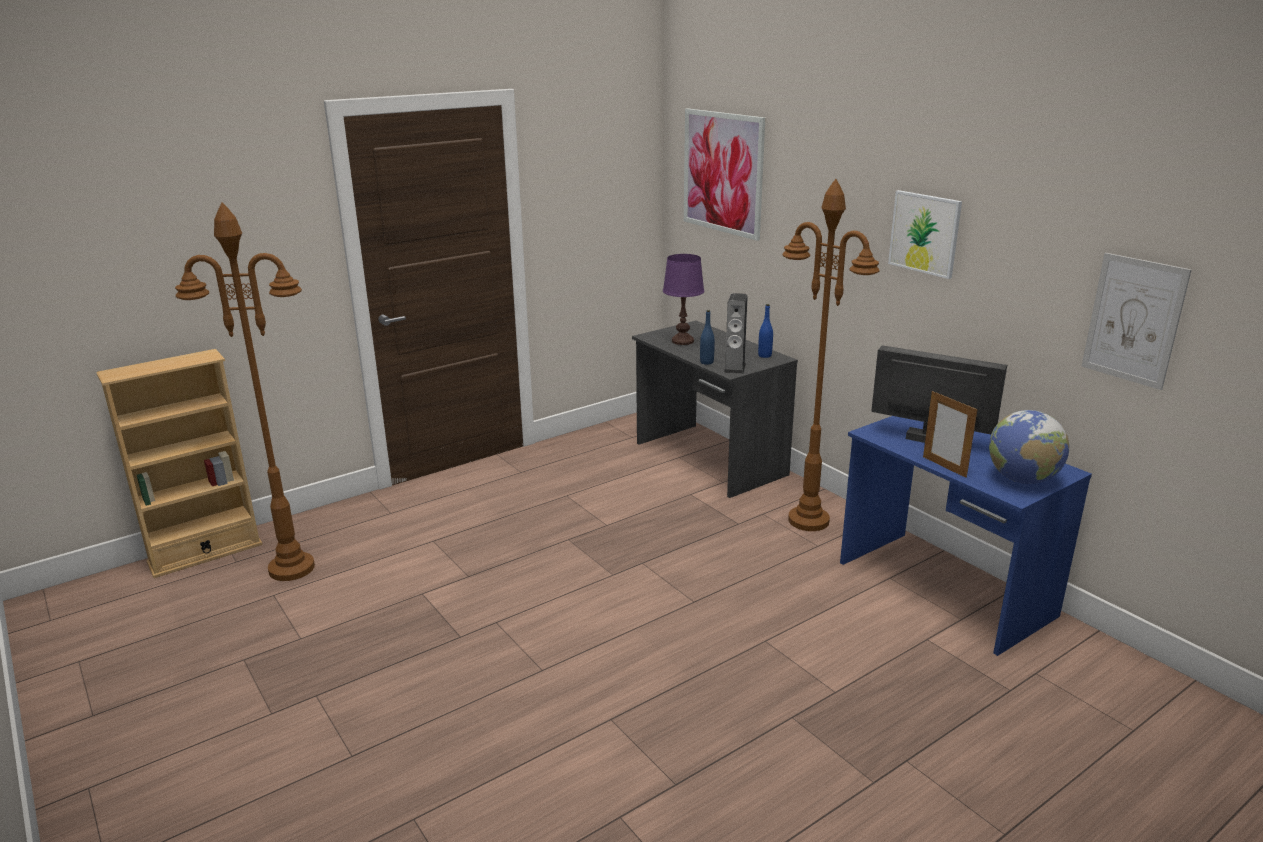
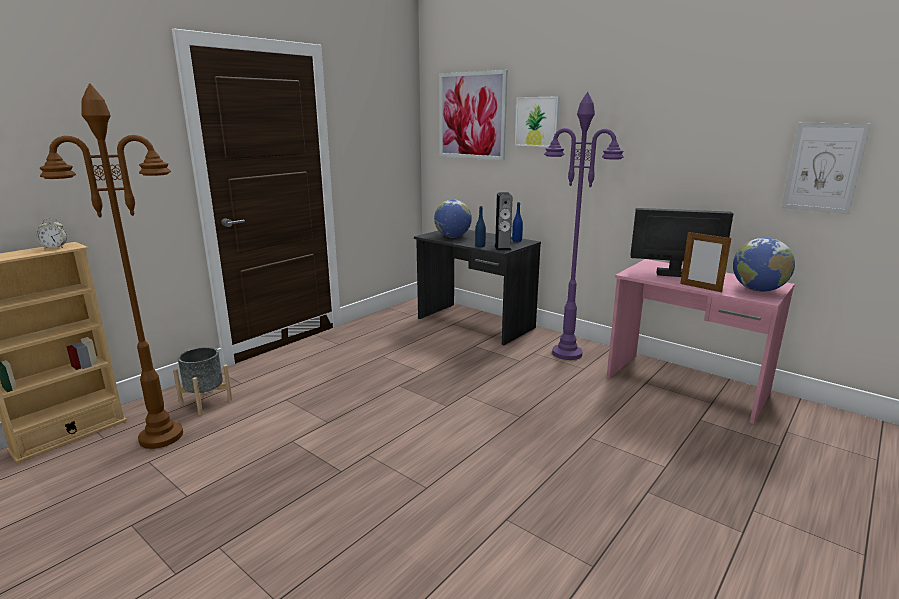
camera: 15 degrees left, 5 degrees down
(193, 358) = (55, 248): none -> alarm clock
(346, 532) = (205, 402): none -> grey planter
(682, 341) = (452, 237): purple table lamp -> globe
(809, 521) = (567, 353): brown floor lamp -> purple floor lamp
(925, 233) = (645, 133): picture -> picture (537, 122)
(943, 589) = (686, 386): blue desk -> pink desk

